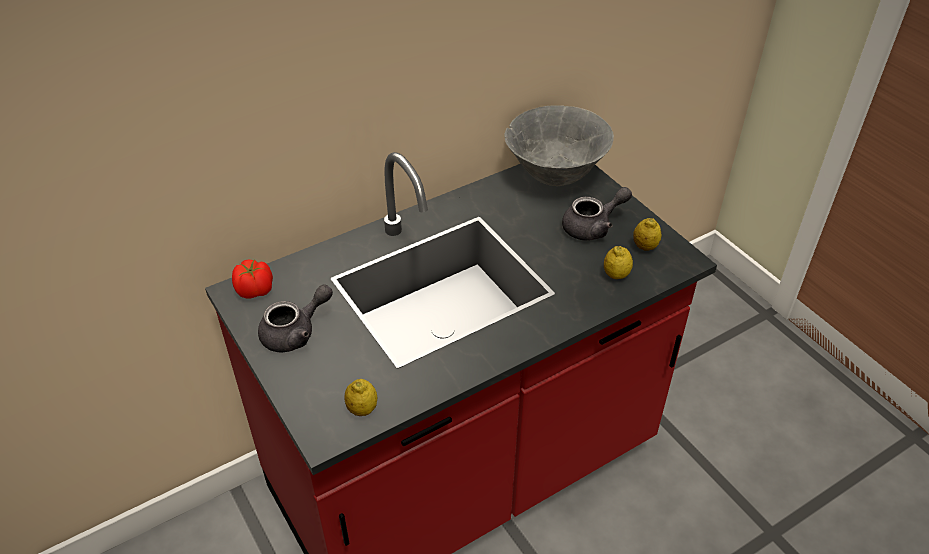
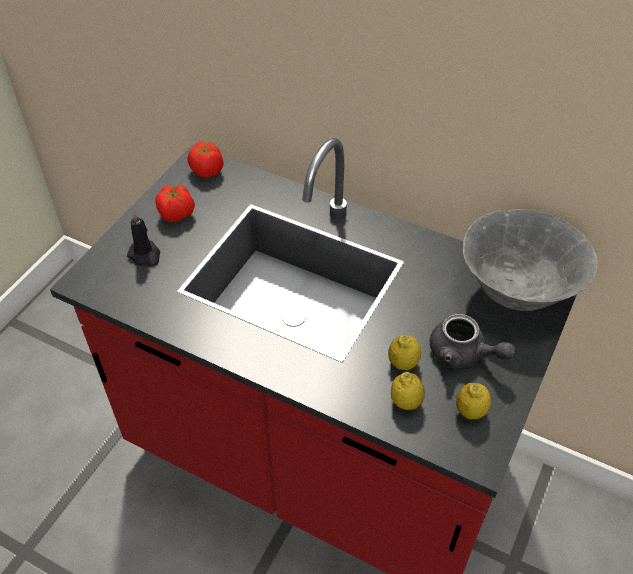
camera: 60 degrees right, 5 degrees up
(295, 333) = (177, 214): grey teapot -> tomato
(330, 375) = (145, 255): none -> black candle
(362, 409) = (121, 290): lemon -> lemon (403, 363)

